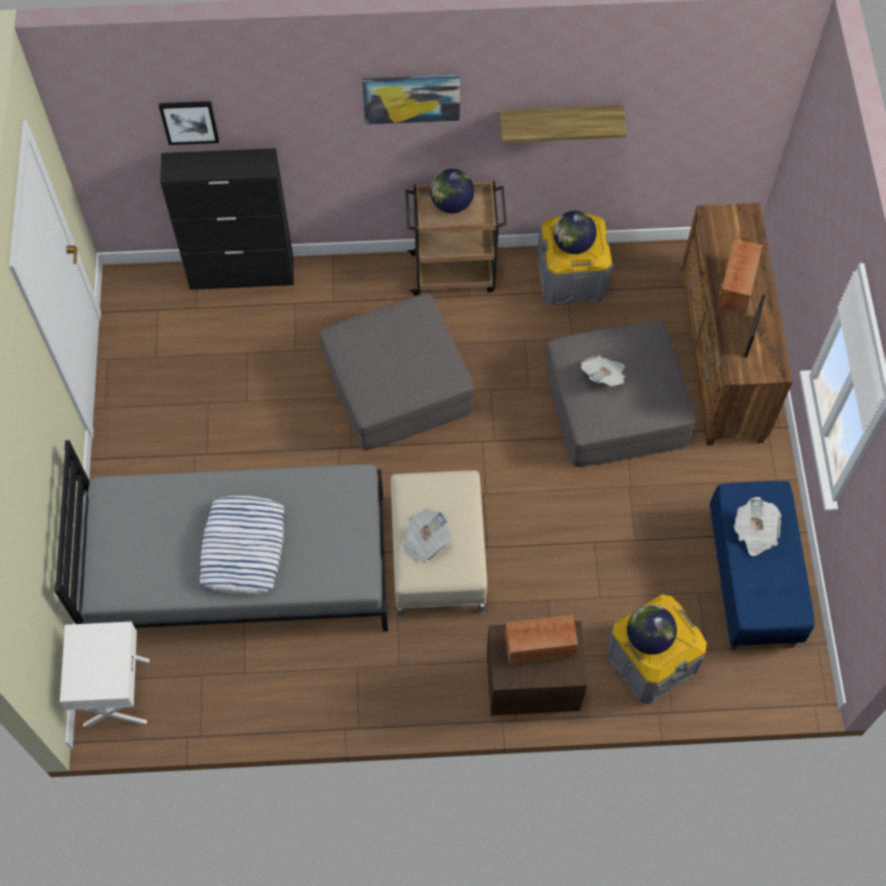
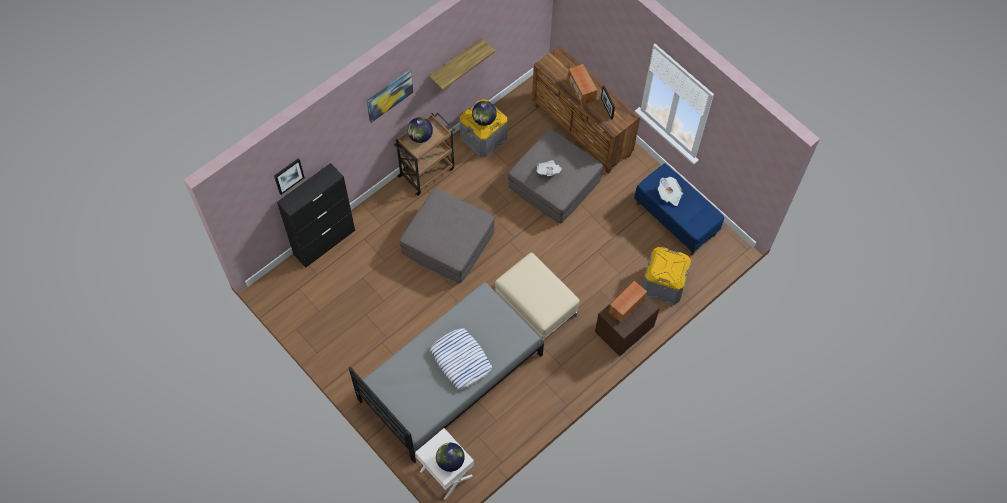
camera: 40 degrees left, 0 degrees up
(424, 541) = (537, 299): newspaper -> none
(648, 637) = (665, 270): globe -> globe (450, 461)

